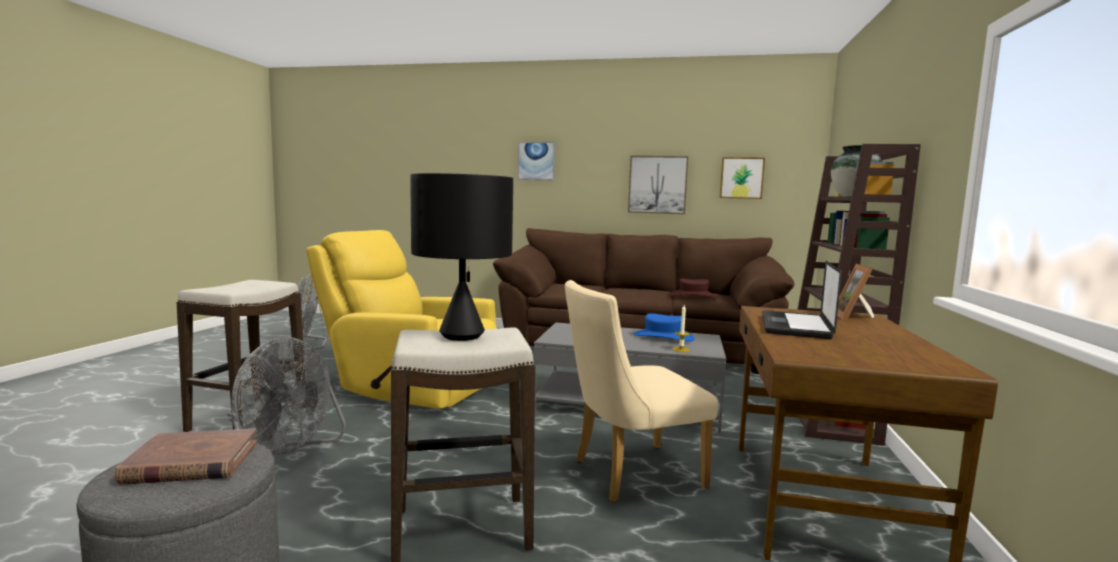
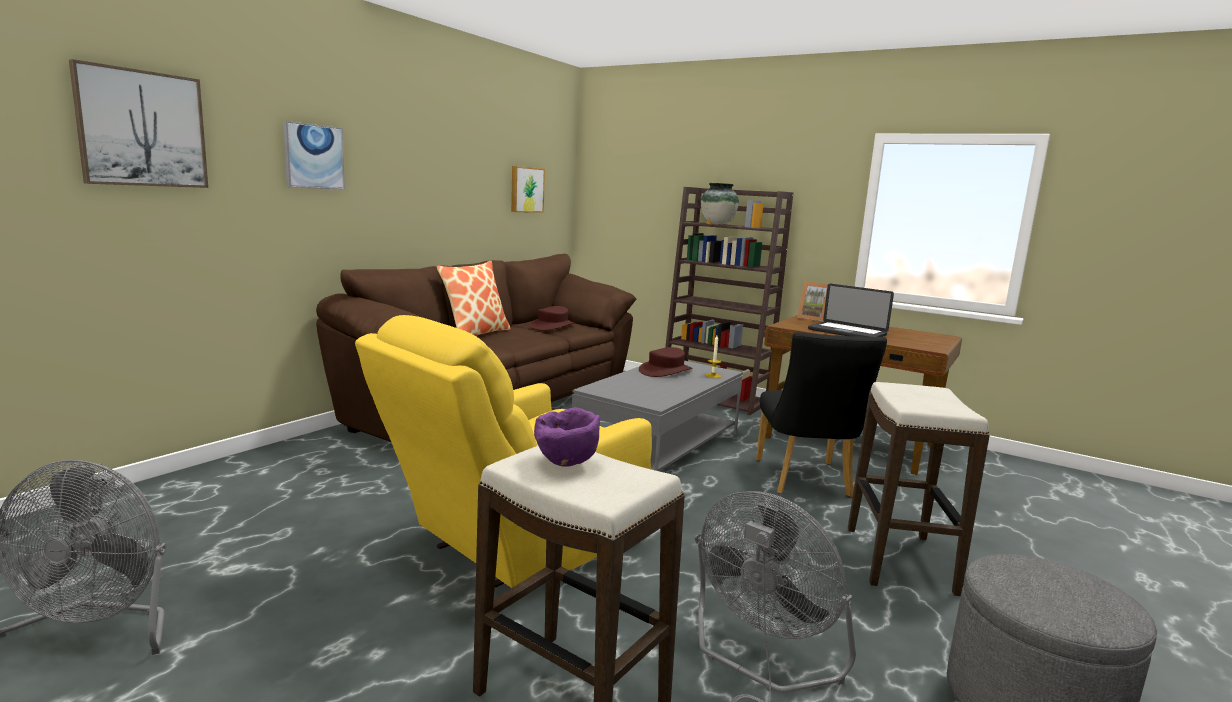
camera: 70 degrees left, 5 degrees up
(191, 462) = (1047, 585): brown book -> none
(251, 284) = (566, 464): none -> purple bowl
(461, 336) = (920, 398): black table lamp -> none
(619, 288) = (475, 334): none -> pillow
(629, 474) = (805, 481): beige chair -> black chair
(657, 185) = (460, 197): picture -> picture (142, 129)
(663, 337) = (665, 371): blue hat -> brown hat

